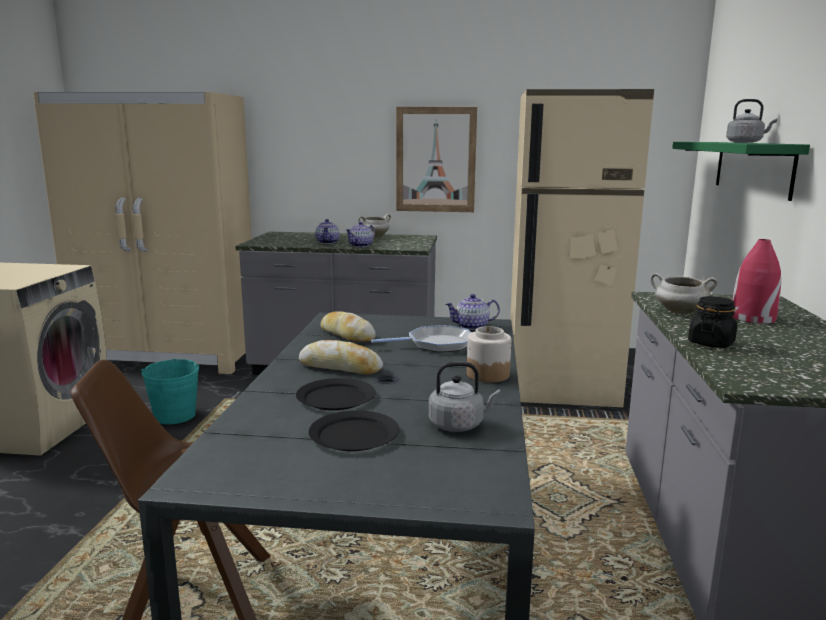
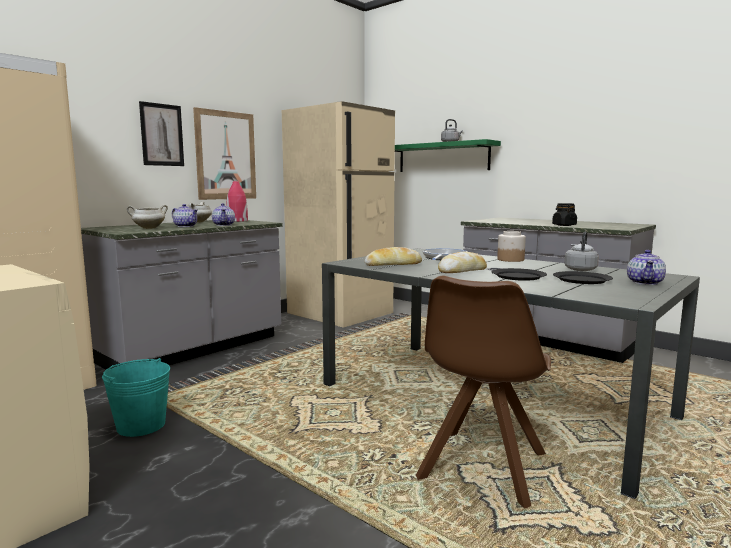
camera: 55 degrees left, 5 degrees down
(358, 140) = (162, 135): none -> picture
(472, 326) = (419, 252): teapot -> teapot (645, 282)
(678, 312) = (510, 222): white cooking pot -> white cooking pot (148, 228)
(752, 318) = (531, 221): red vase -> red vase (237, 221)

